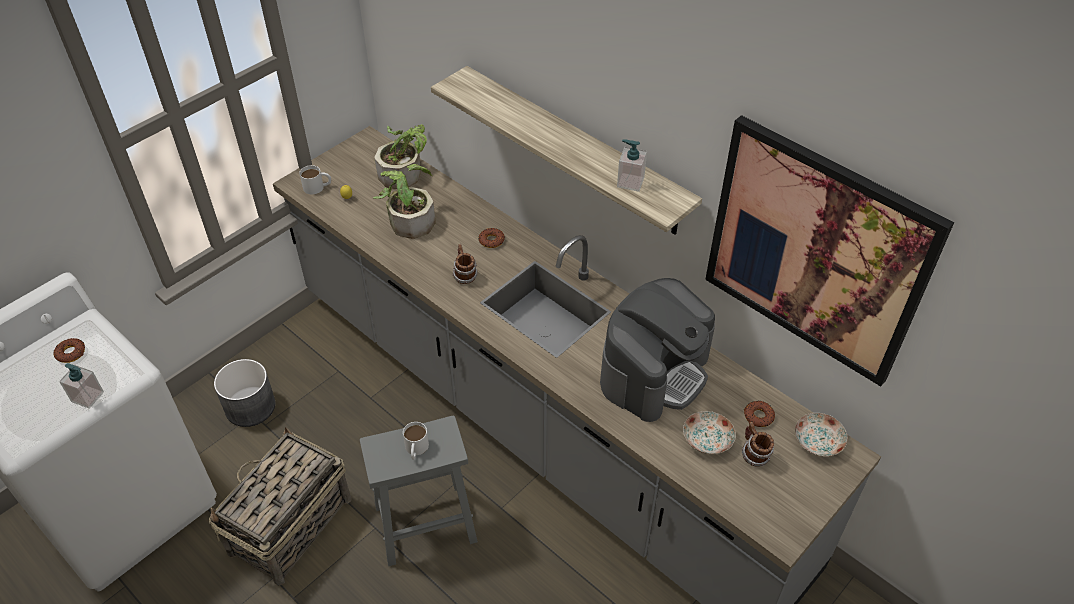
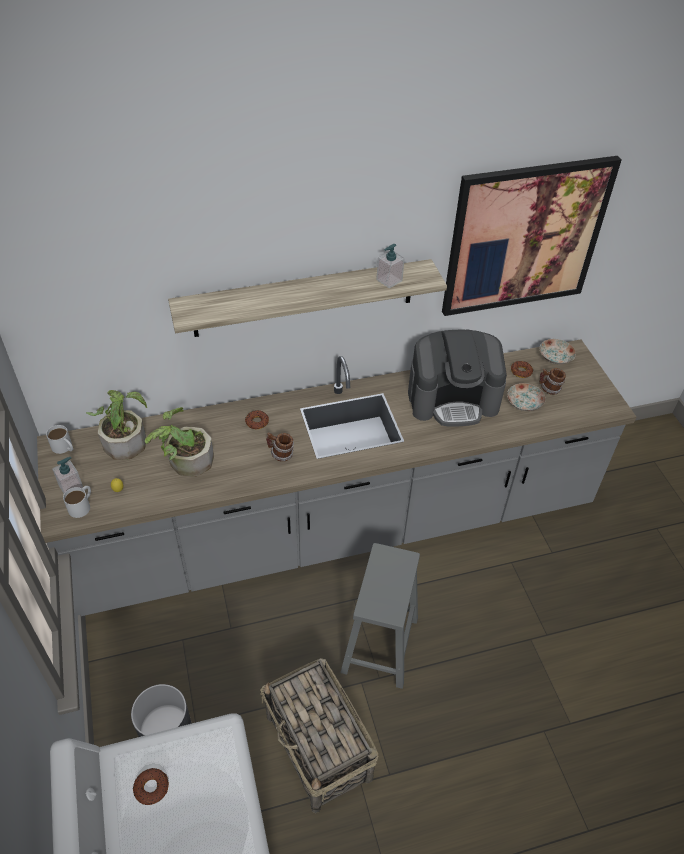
camera: 60 degrees left, 0 degrees up
(88, 397) = (226, 788): soap dispenser -> soap dispenser (71, 487)
(416, 449) = (389, 581): white mug -> white mug (64, 448)
(654, 372) = (453, 399): coffee machine -> coffee machine turned 105 degrees clockwise

